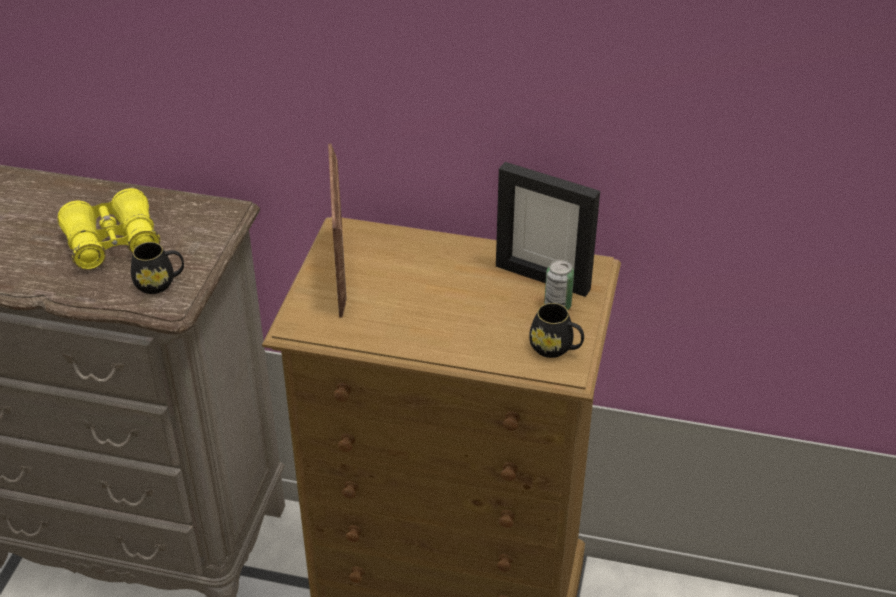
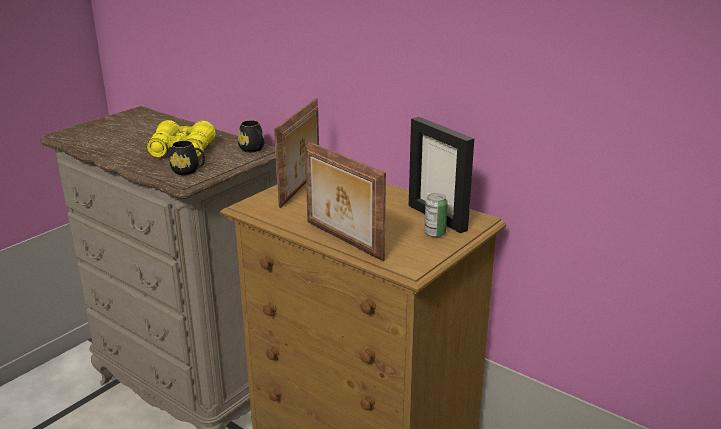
camera: 25 degrees right, 15 degrees down
(461, 351) = (342, 241): none -> picture frame
(556, 348) = (412, 254): black mug -> black mug (253, 150)

